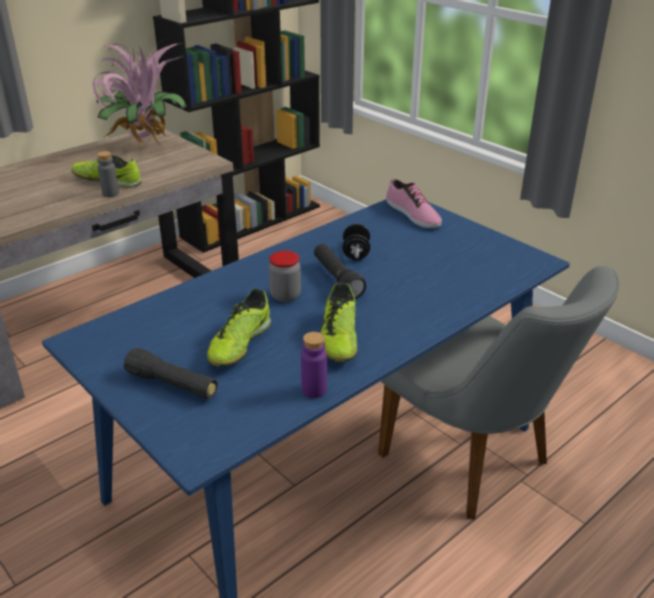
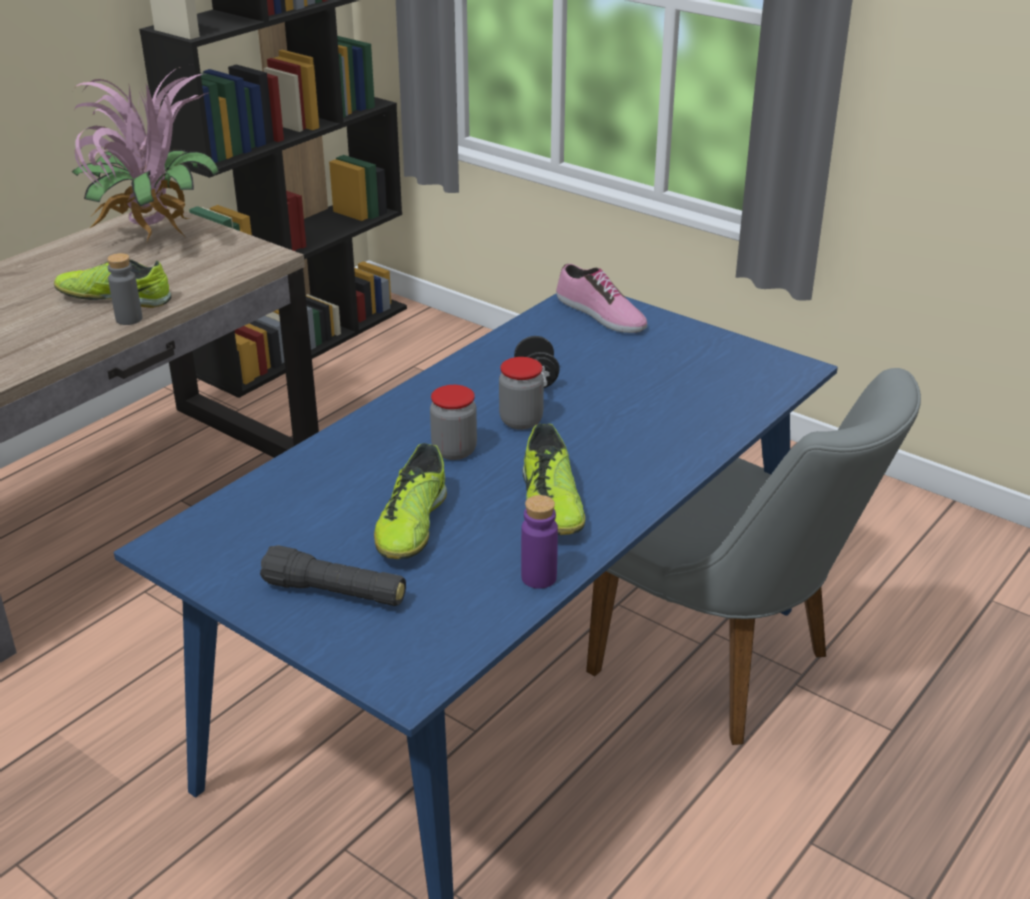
camera: 10 degrees left, 0 degrees up
(337, 280) = (521, 421): black flashlight -> jar

